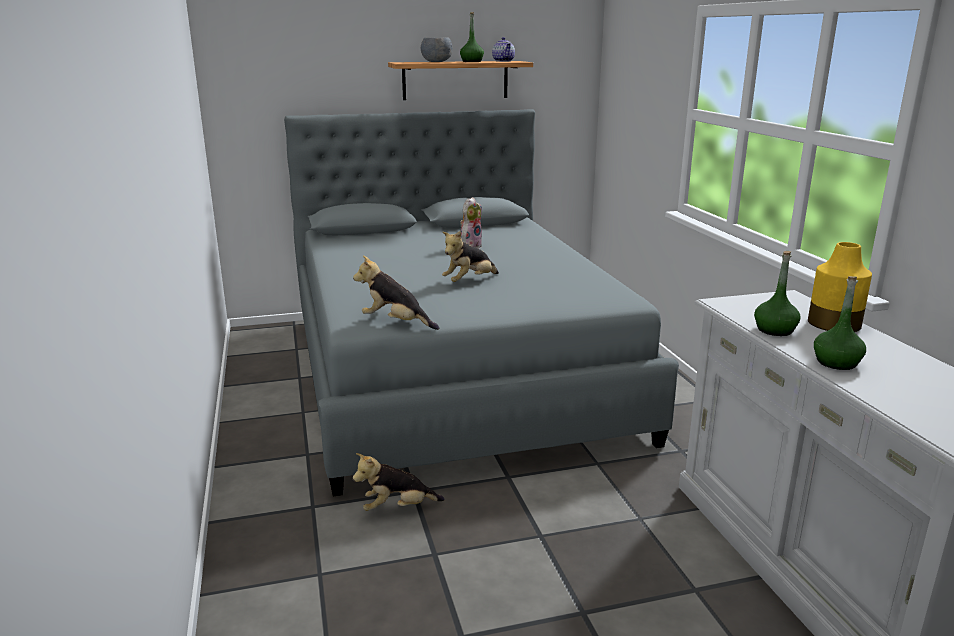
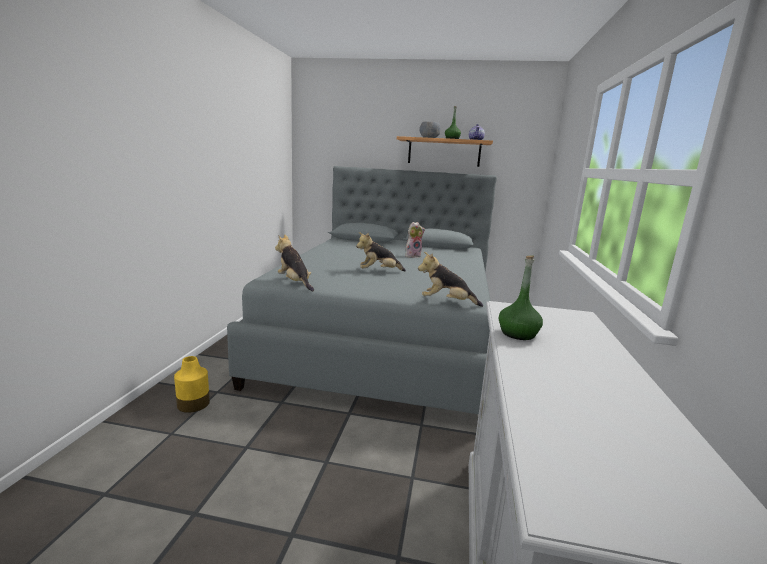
camera: 25 degrees right, 5 degrees down
(397, 508) = (260, 409): plush toy -> plush toy (446, 303)
(834, 323) = (592, 342): yellow vase -> yellow vase (193, 404)
(836, 362) = (536, 372): green bottle -> none

